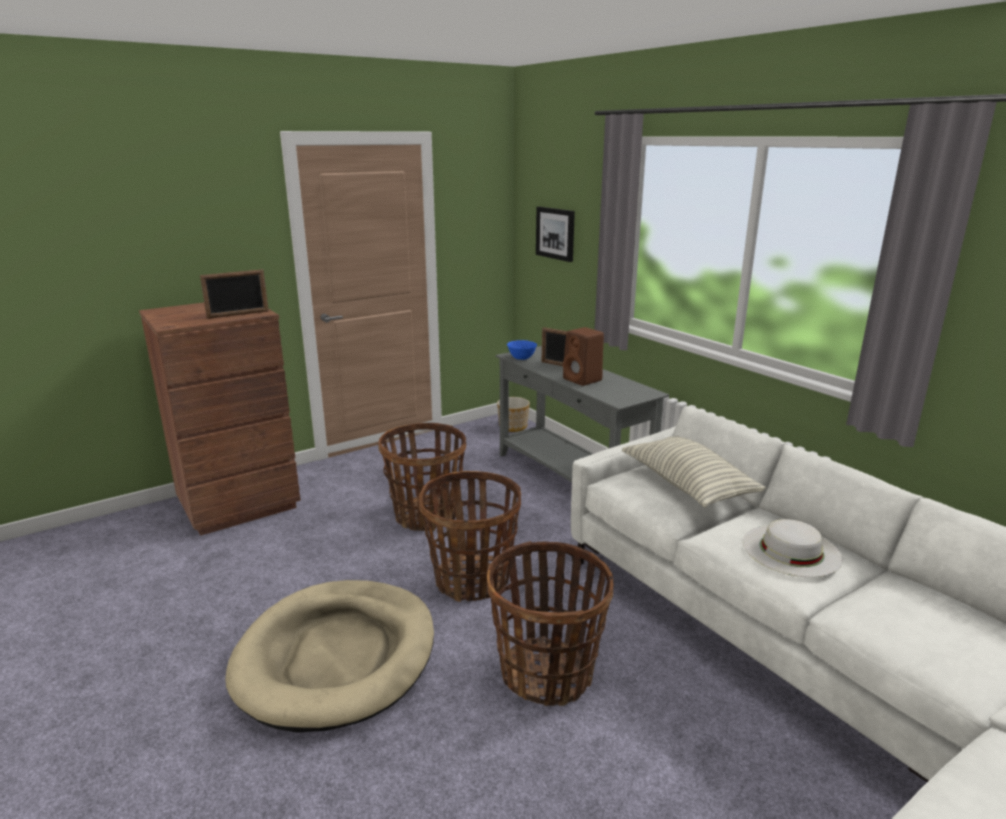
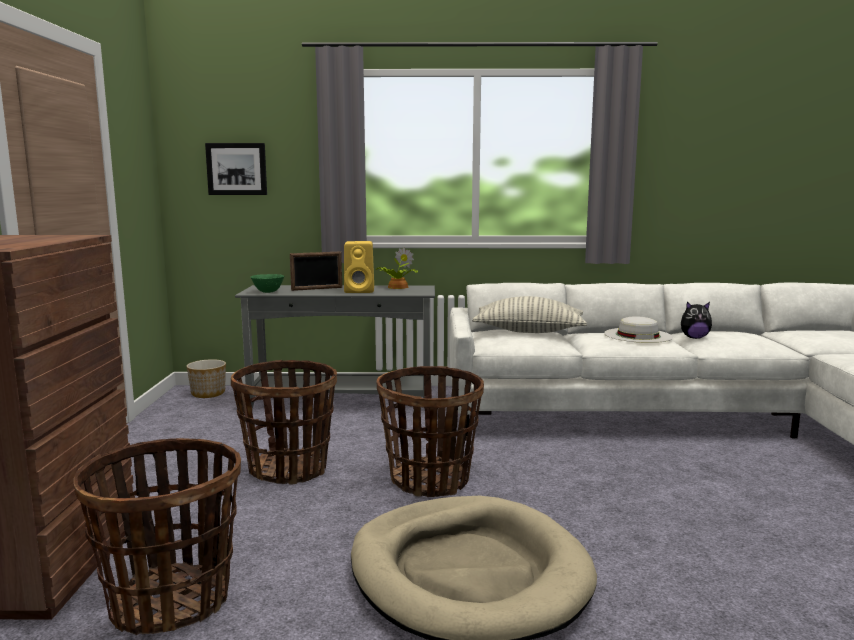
camera: 55 degrees left, 10 degrees down
(238, 314) = (52, 238): picture frame -> none
(521, 358) = (268, 292): blue bowl -> green bowl
(547, 674) = (589, 489): basket -> basket (171, 601)
(583, 380) = (360, 291): brown speaker -> yellow speaker
(626, 385) = (396, 287): none -> potted plant
(877, 594) = (694, 338): none -> plush toy

